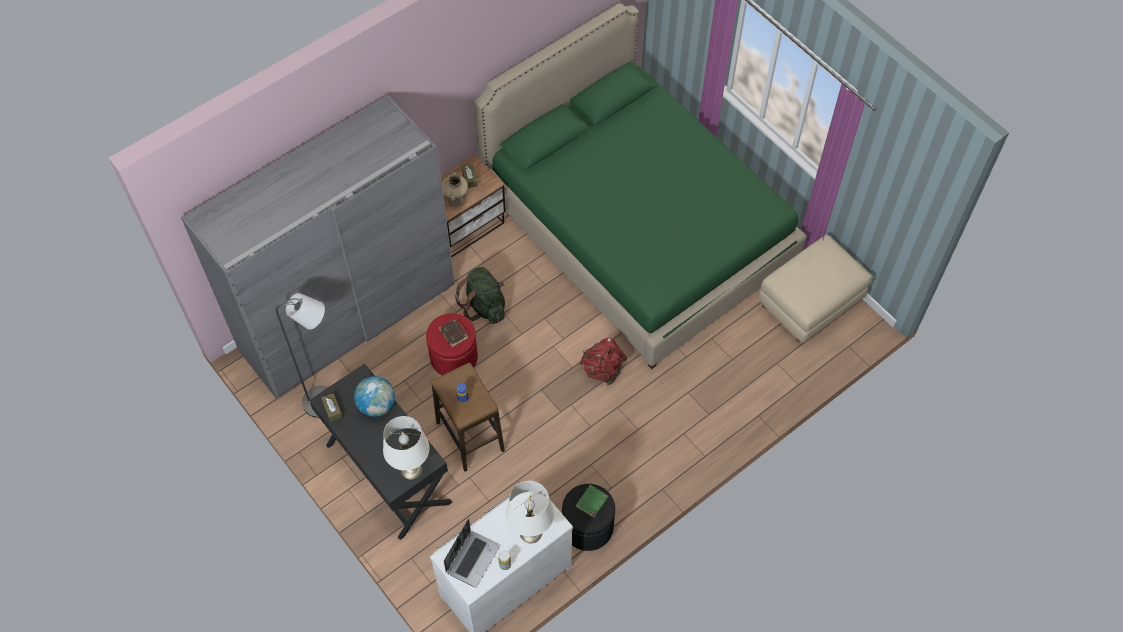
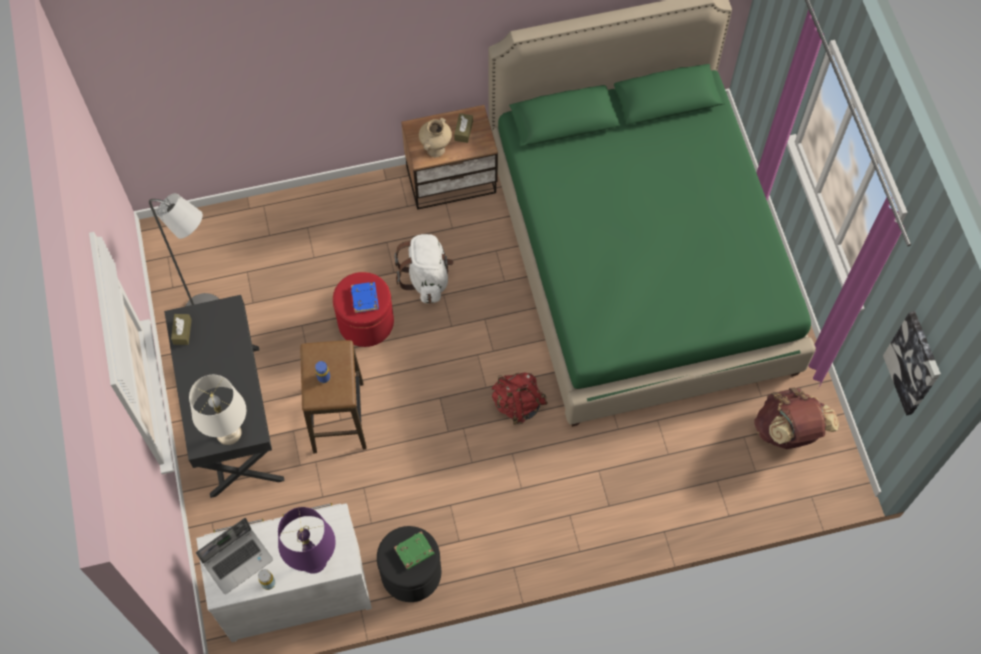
camera: 25 degrees right, 5 degrees up
(348, 316) = (279, 230): grey wardrobe -> none
(377, 405) = (229, 346): globe -> none
(454, 333) = (365, 299): brown book -> blue book
(484, 306) = (427, 278): green backpack -> white backpack
(531, 533) = (313, 561): white table lamp -> purple table lamp
(808, 307) = (788, 431): beige ottoman -> brown backpack
(900, 202) = (913, 363): none -> picture

